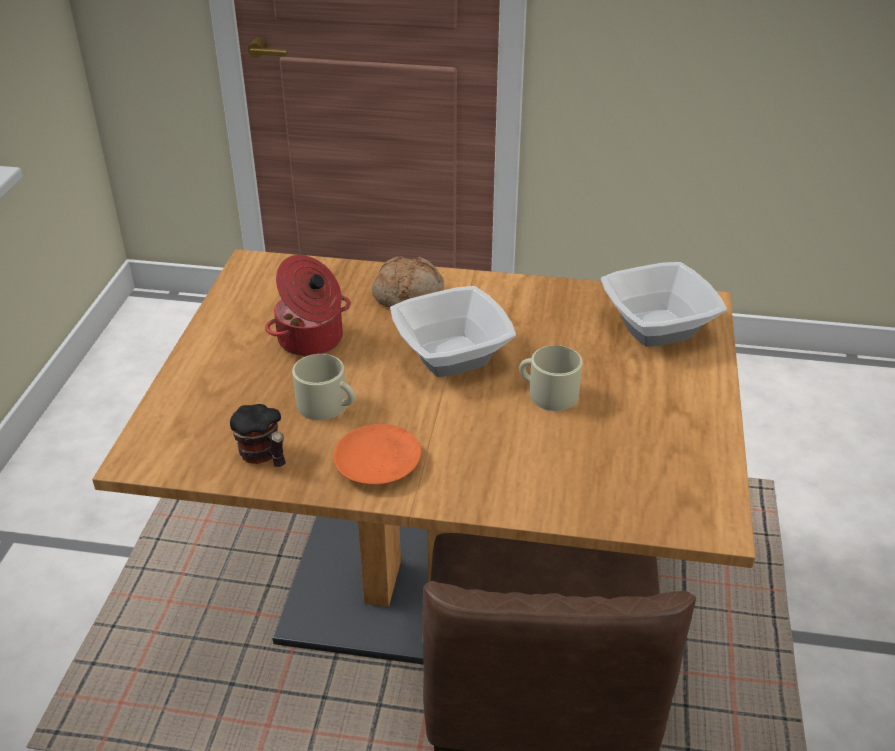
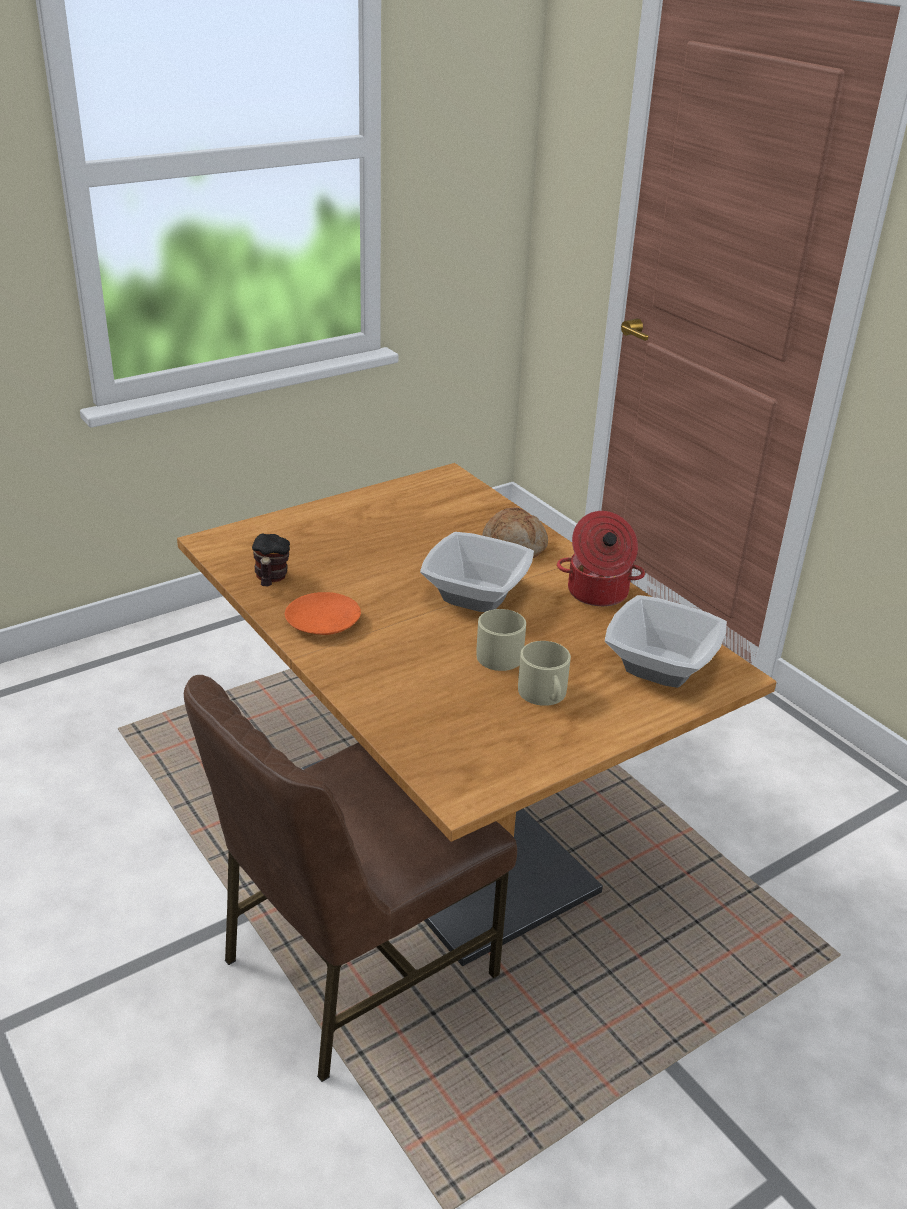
camera: 45 degrees right, 5 degrees down
(311, 340) = (406, 537): cooking pot -> cooking pot (597, 593)
(327, 406) = (350, 576): beige mug -> beige mug (544, 694)

